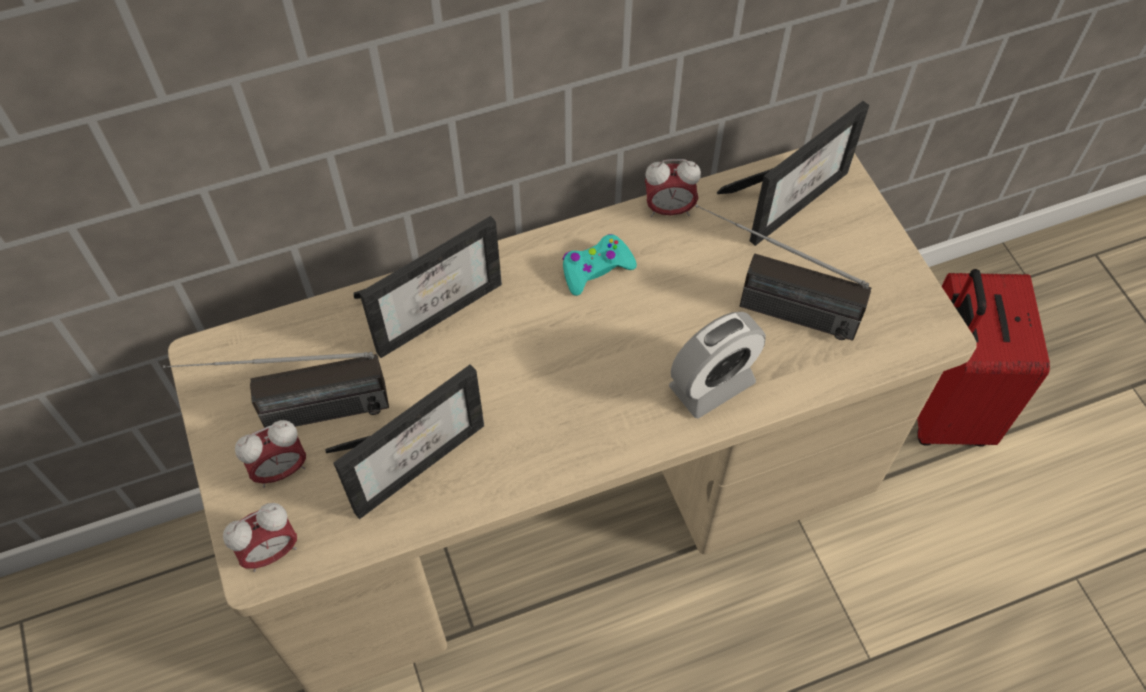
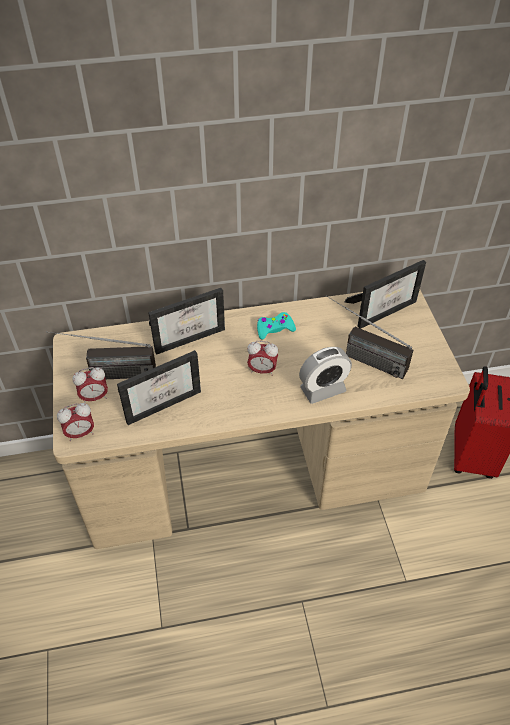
camera: 10 degrees right, 10 degrees down
(669, 209) = (318, 307): alarm clock -> alarm clock (262, 370)

